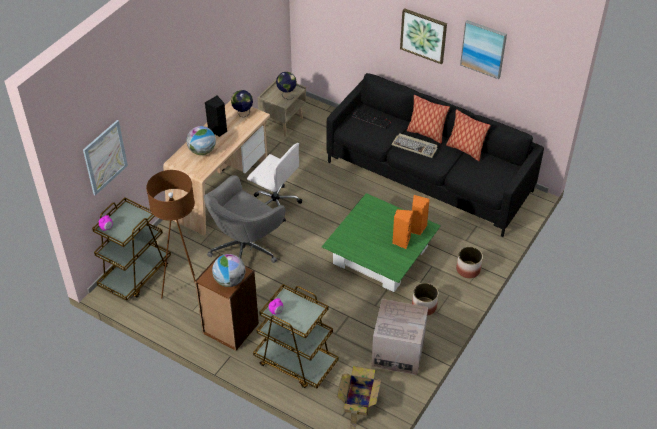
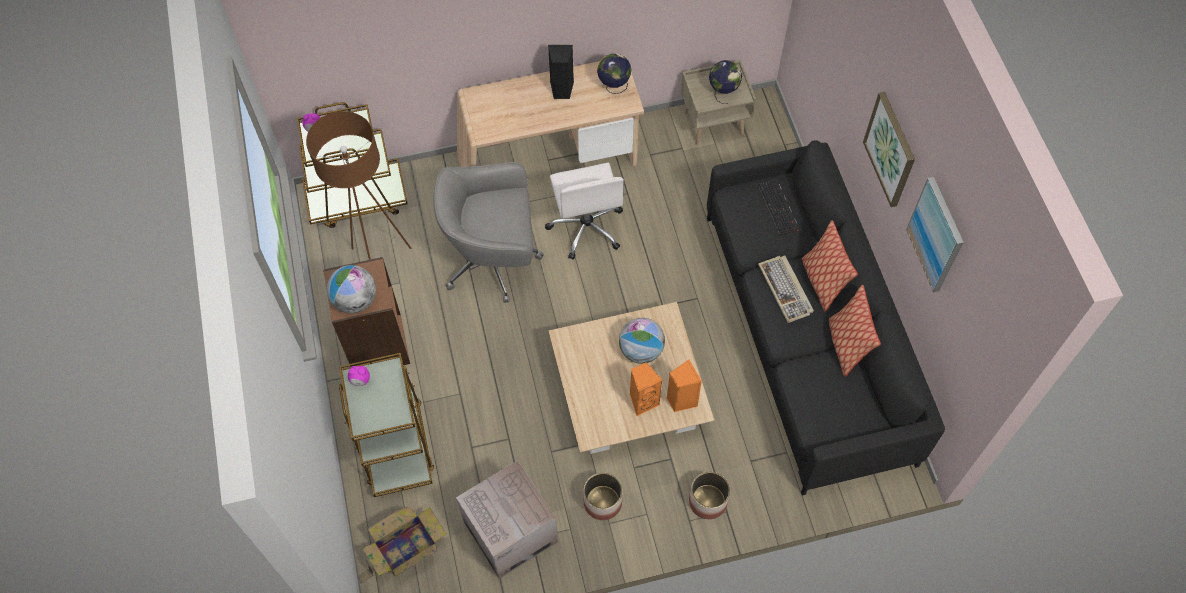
camera: 45 degrees right, 15 degrees up
(105, 157) = (336, 45): picture -> none
(202, 151) = (514, 105): globe -> globe (641, 350)
(381, 255) = (629, 393): green coffee table -> beige coffee table

